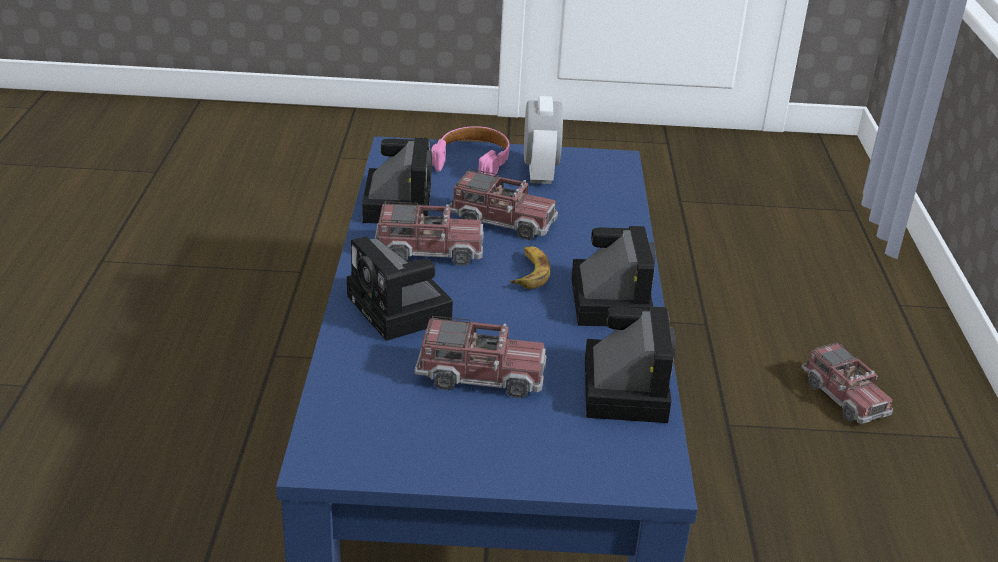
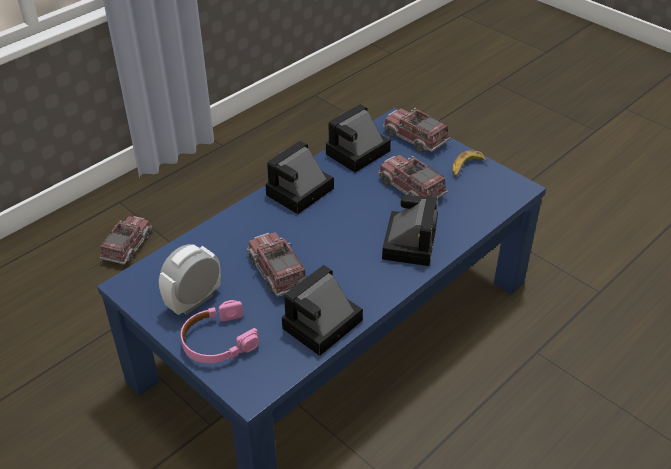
camera: 135 degrees left, 10 degrees up
(429, 251) = (348, 273): toy truck -> toy truck (415, 138)
(529, 272) = (313, 229): banana -> banana (466, 167)

